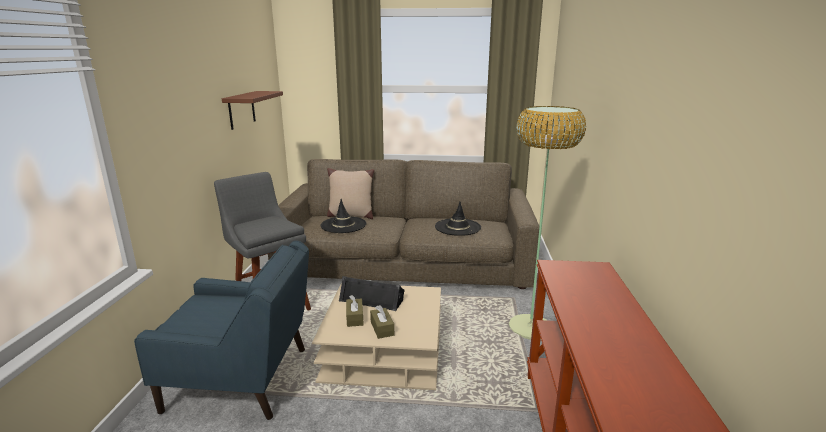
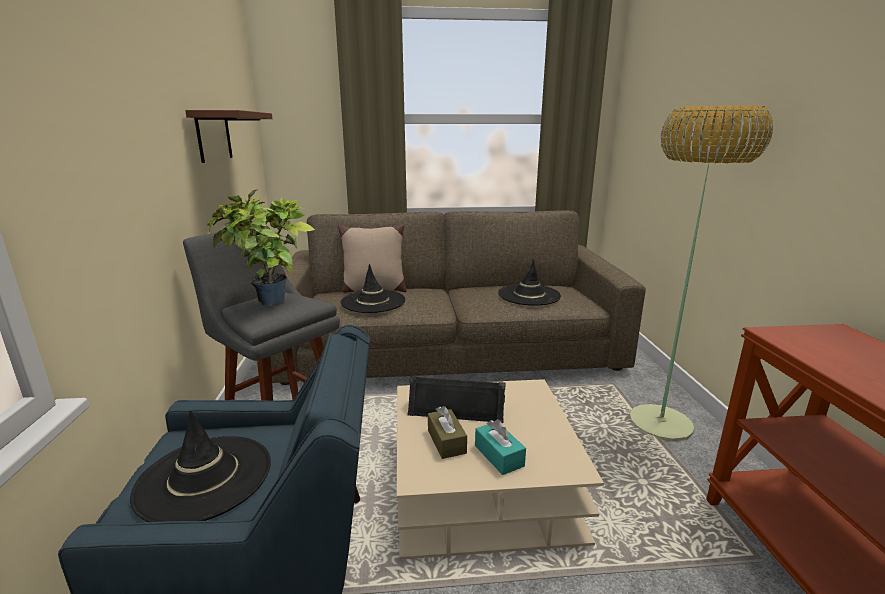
camera: 10 degrees left, 0 degrees up
(207, 318) = (204, 478): none -> black hat
(262, 224) = (269, 304): none -> potted plant
(382, 328) = (499, 456): brown tissue box -> turquoise tissue box

